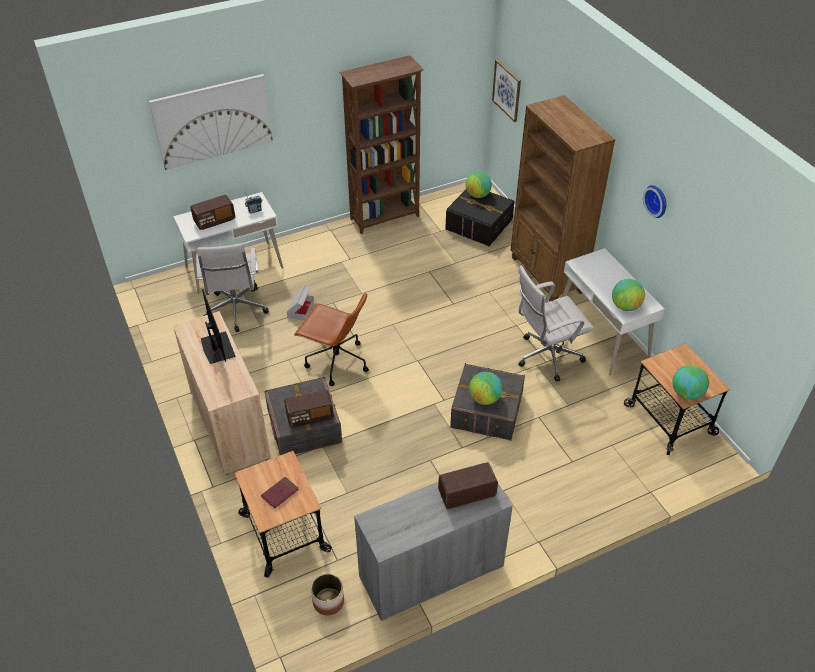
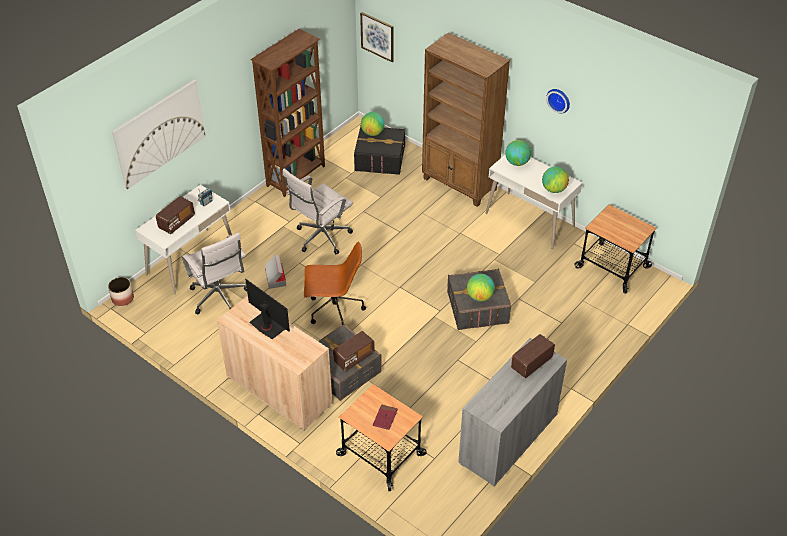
camera: 25 degrees left, 0 degrees up
(328, 601) = (446, 489): planter -> planter (122, 298)
(546, 357) = (497, 250): white office chair -> white office chair (321, 238)
(686, 393) = (629, 241): globe -> globe (517, 162)

